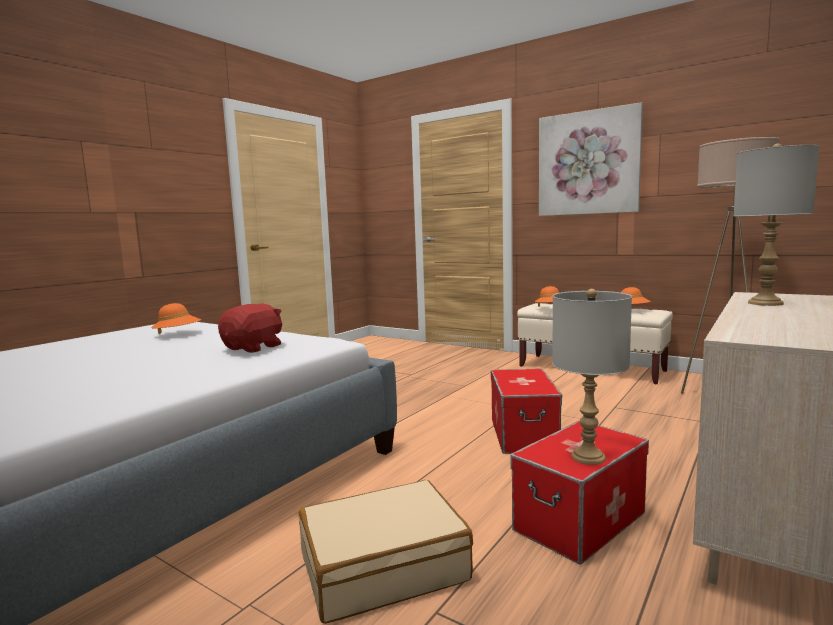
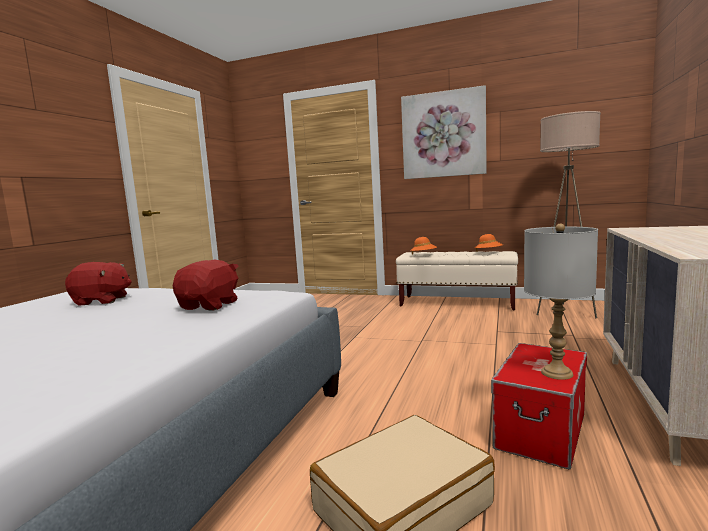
camera: 15 degrees left, 0 degrees up
(178, 334) = (102, 301): orange hat -> red plush toy
(524, 435) = (443, 363): storage box -> none
(765, 303) = (650, 233): grey table lamp -> none

